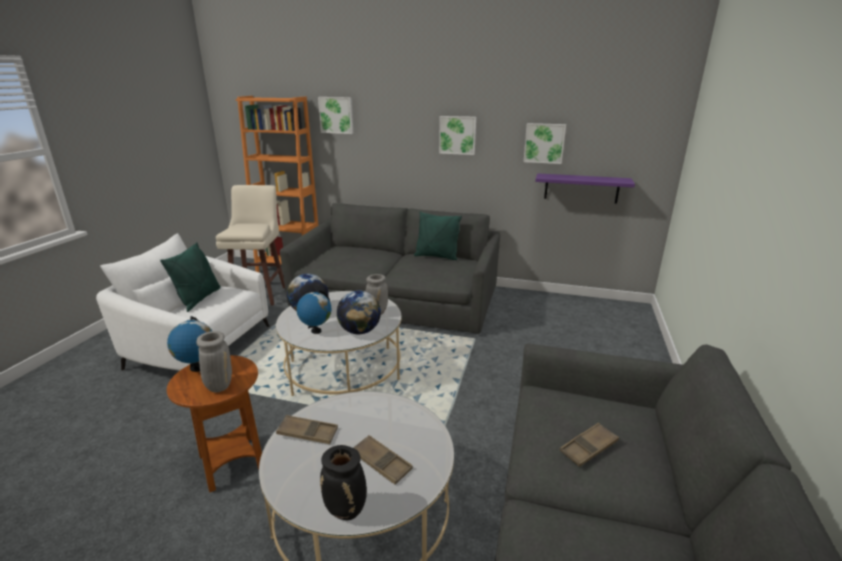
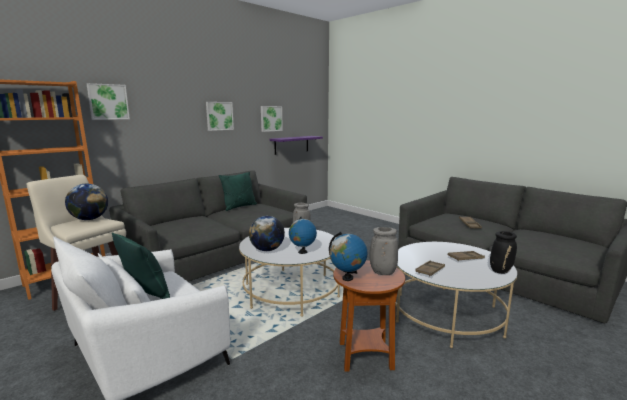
camera: 60 degrees left, 10 degrees down
(360, 331) = (320, 241): globe -> globe (90, 219)

